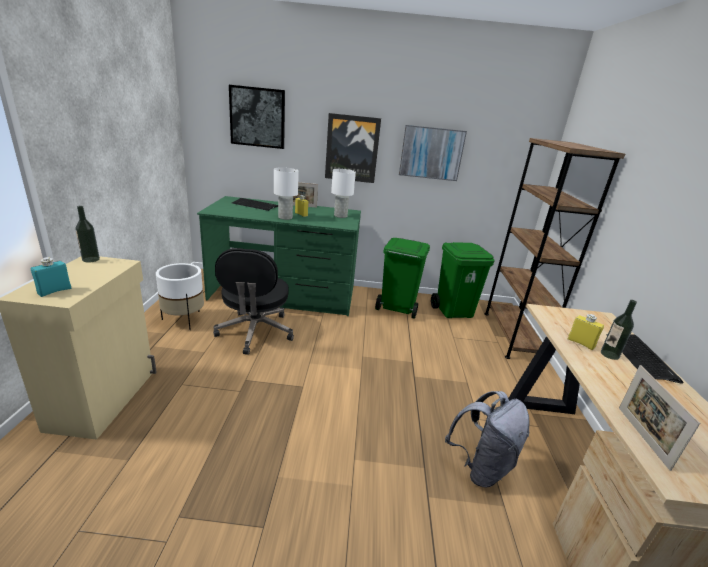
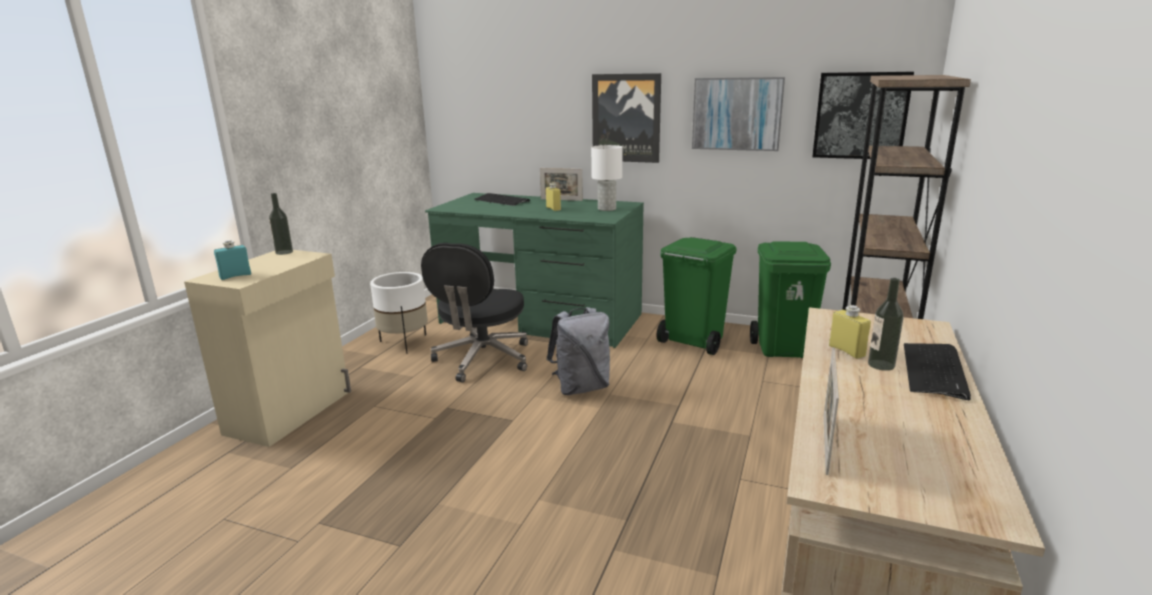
camera: 20 degrees right, 5 degrees down
(257, 117) = (507, 90): picture -> picture (860, 116)
(284, 217) = (528, 212): white table lamp -> none
(480, 467) = (709, 530): grey backpack -> grey backpack (581, 387)

